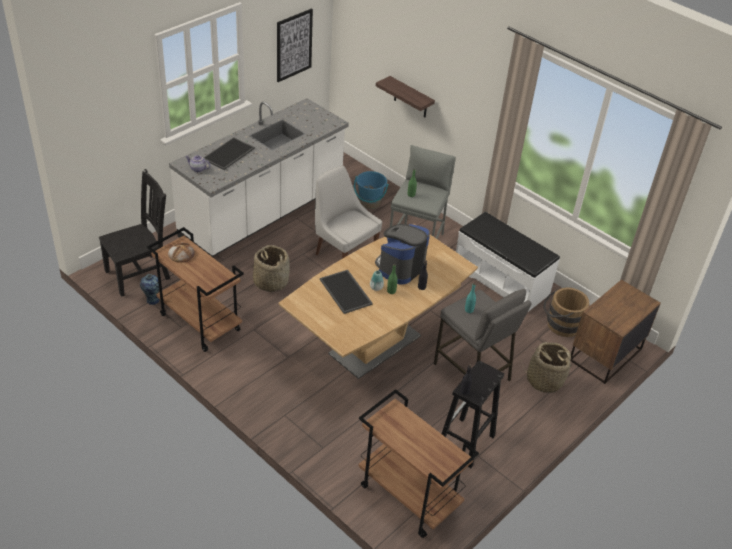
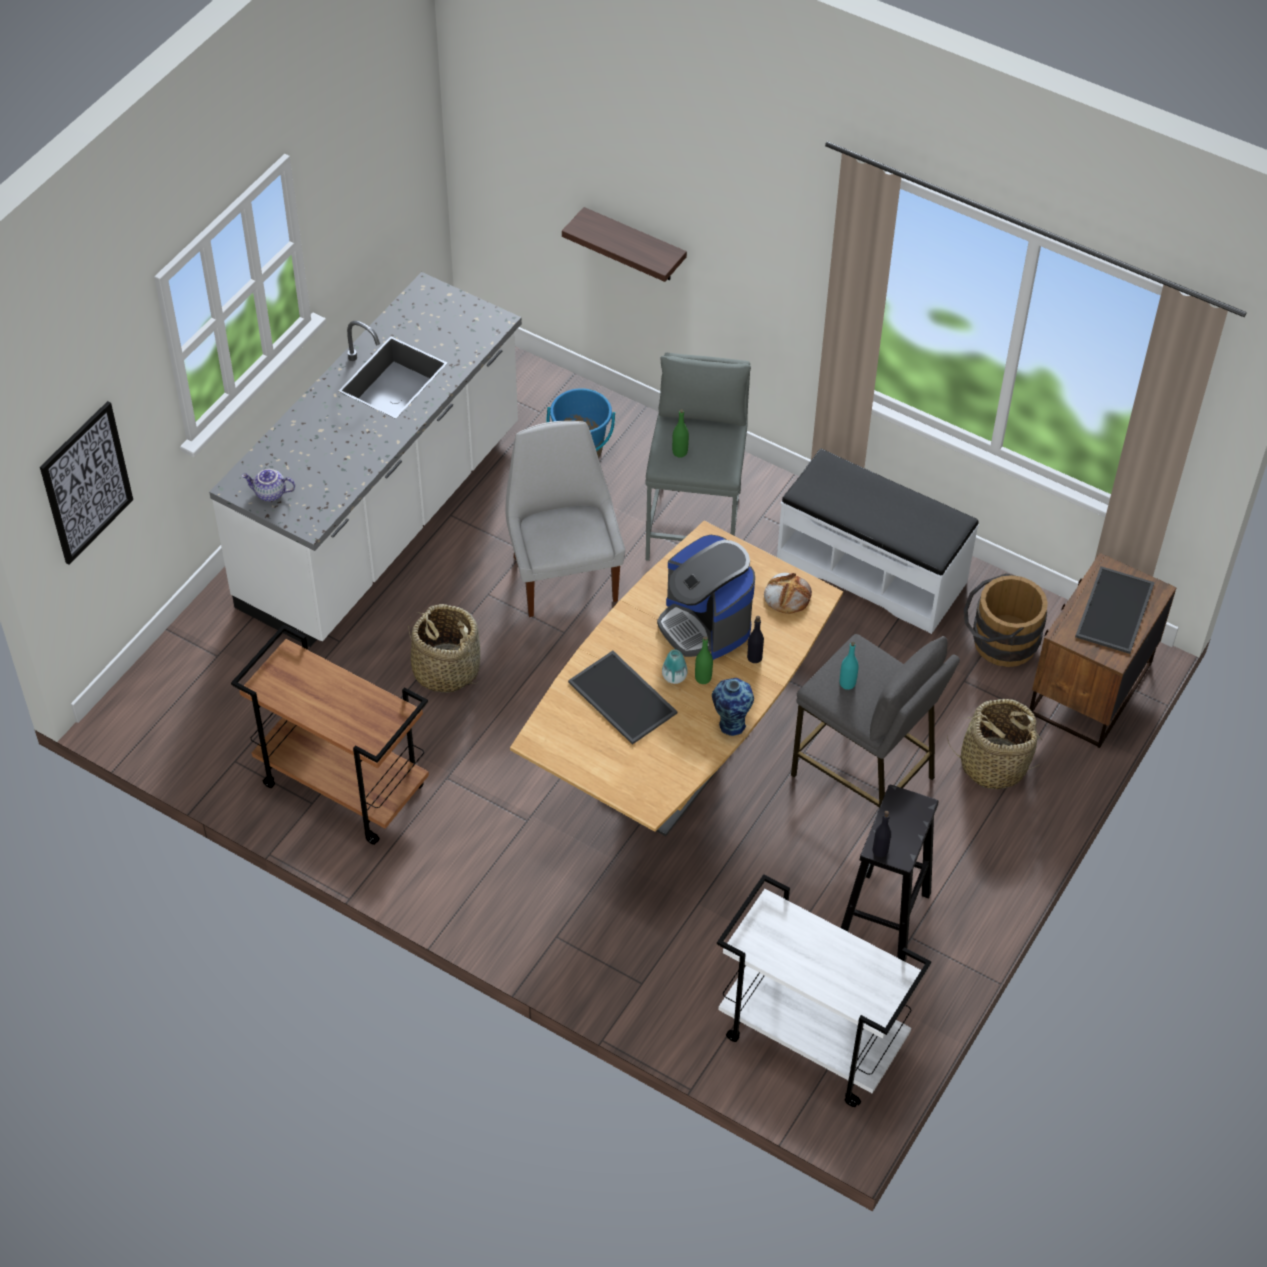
camera: 10 degrees left, 10 degrees up
(140, 274) = (193, 708): black chair -> none
(152, 300) = (237, 758): vase -> vase (730, 724)
(181, 254) = (296, 681): bread -> bread (787, 595)
(229, 154) = (317, 445): tray -> tray (1116, 611)
(294, 45) = (382, 181): picture -> picture (86, 483)
(344, 253) = (564, 575): white chair -> white chair turned 45 degrees clockwise
(400, 267) = (705, 624): coffee machine -> coffee machine turned 60 degrees counterclockwise
(407, 496) = (809, 1039): brown cart -> white cart

